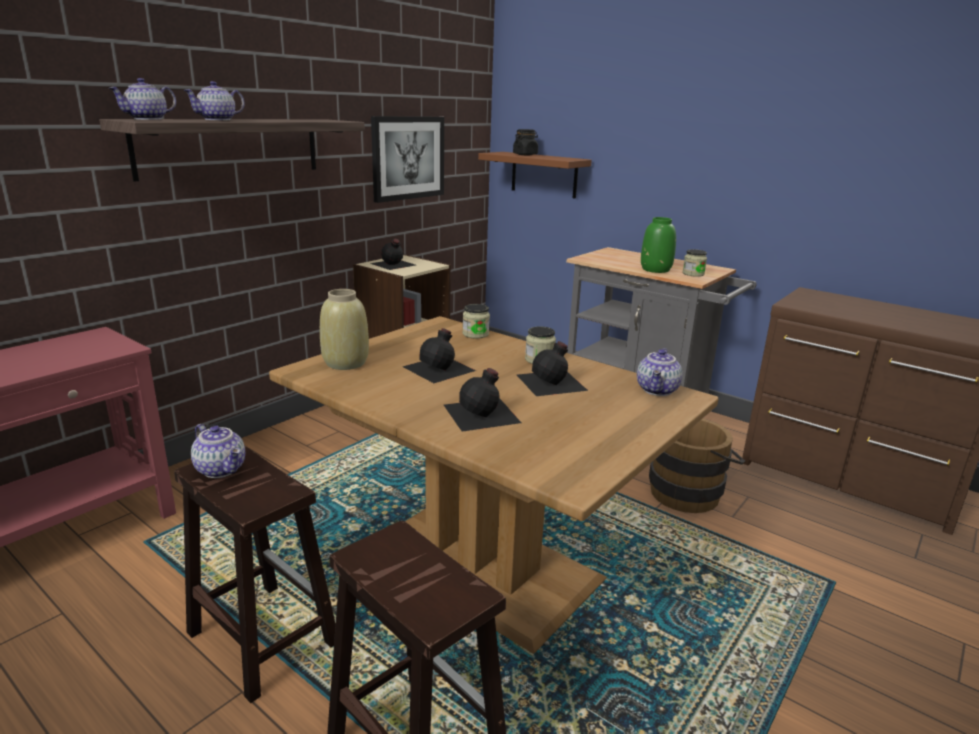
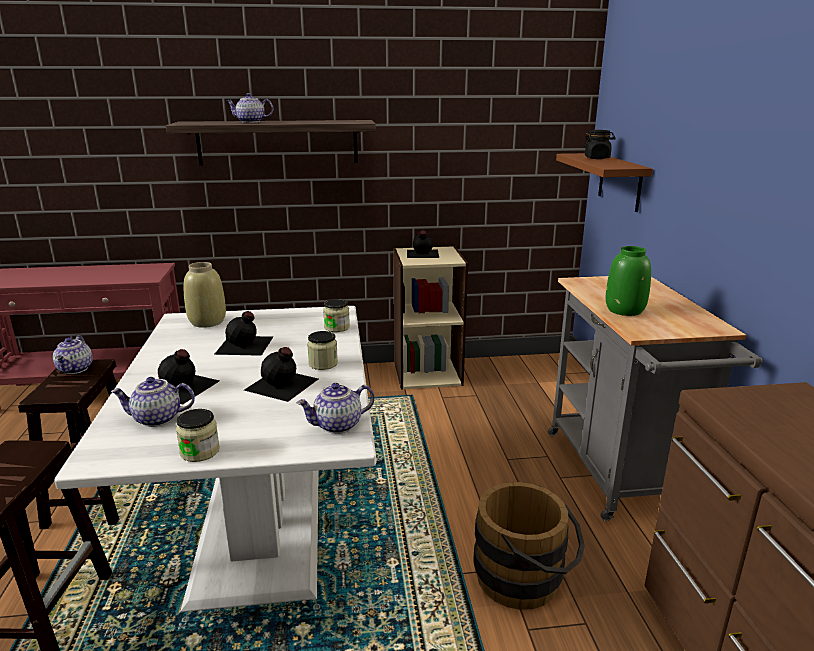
camera: 45 degrees right, 0 degrees up
(147, 119) = (201, 122): teapot -> teapot (156, 419)
(408, 158) = (468, 155): picture -> none
(483, 562) = (263, 529): brown dining table -> white dining table
(693, 274) = (659, 325): jar -> jar (200, 451)

